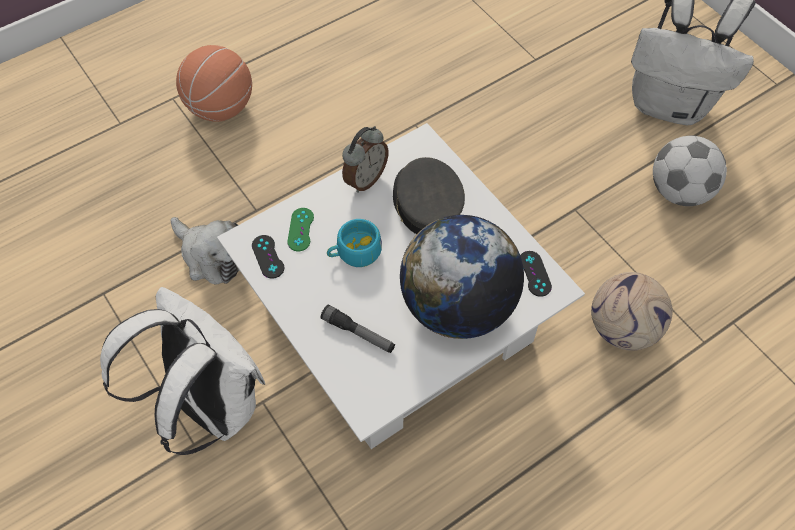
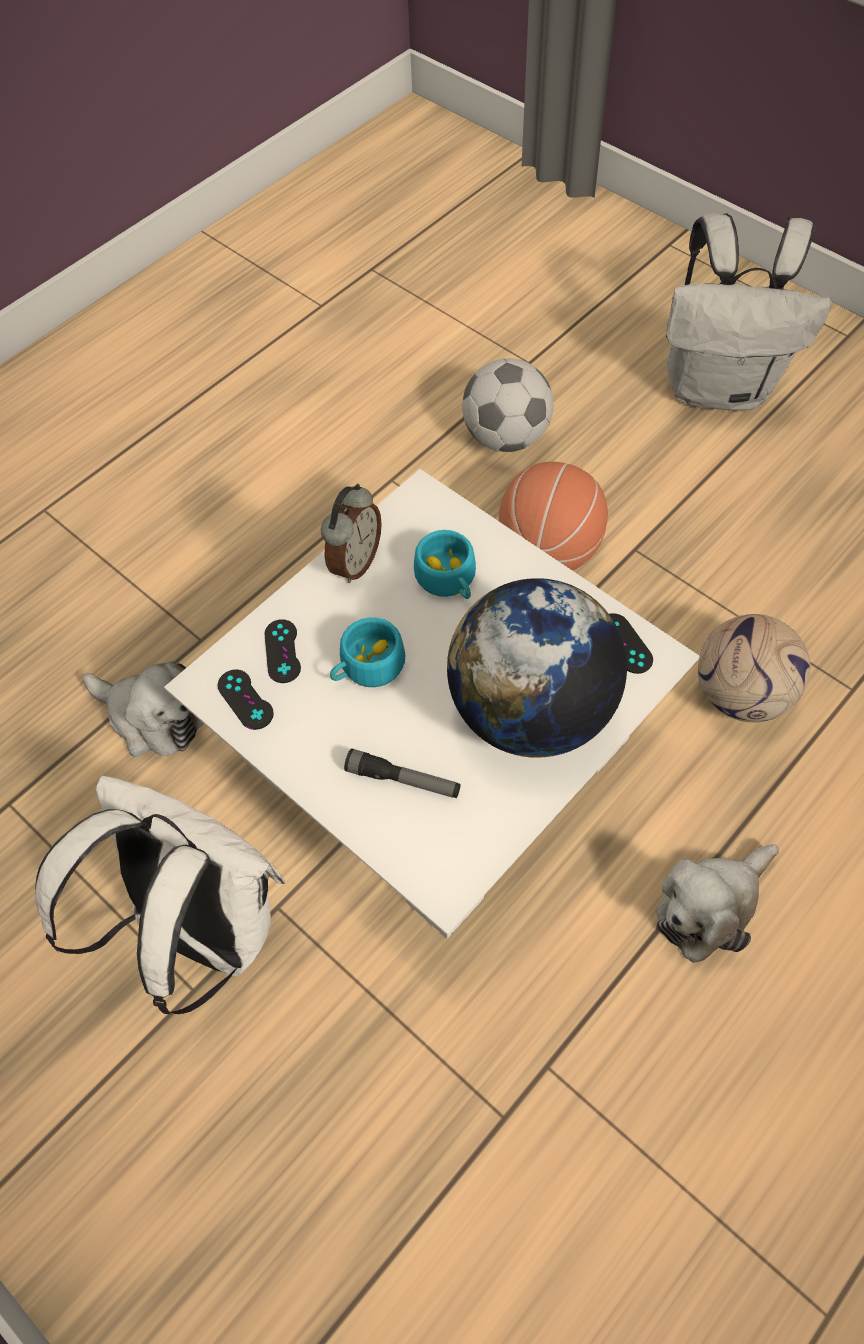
camera: 10 degrees left, 0 degrees up
(220, 107) = (115, 509): basketball -> basketball (549, 550)
(300, 229) = (282, 651): green game controller -> black game controller
(425, 205) = (449, 580): grey cap -> turquoise cup
(558, 469) = (709, 906): none -> plush toy
(679, 191) = (764, 498): football -> football (506, 437)

